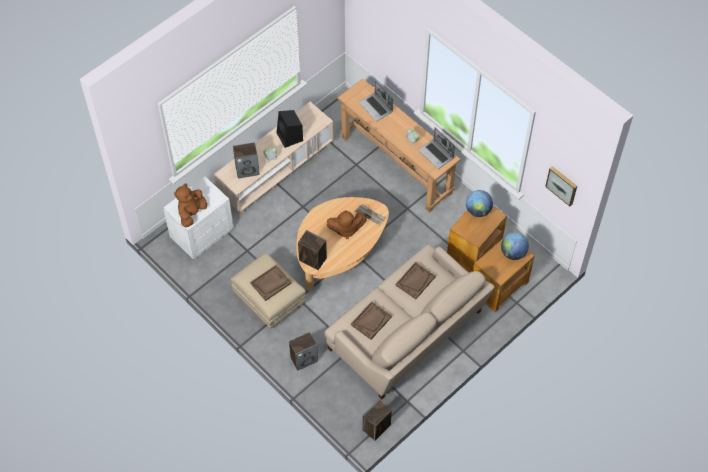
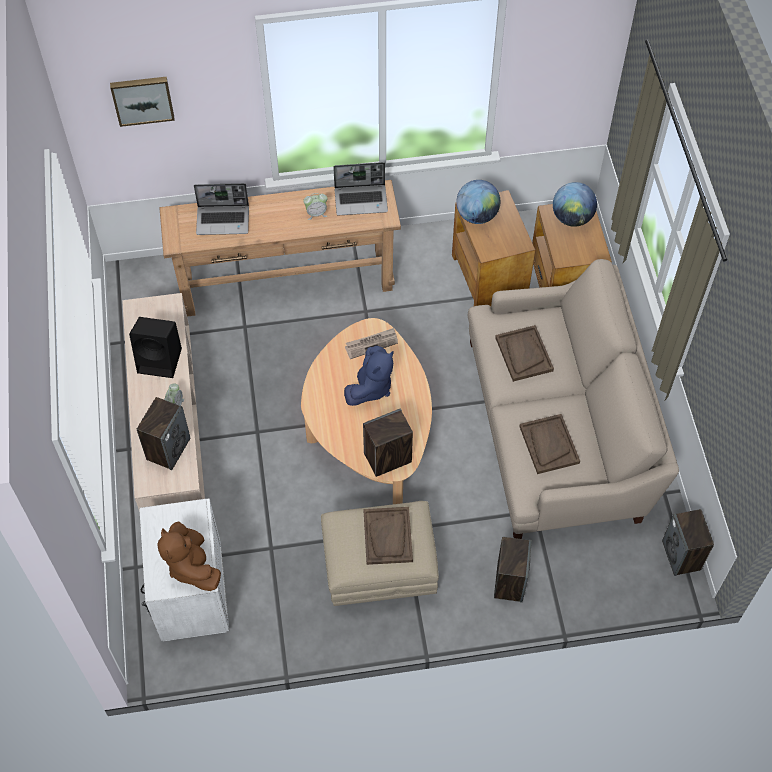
camera: 55 degrees left, 0 degrees up
(346, 229) = (370, 387): brown plush toy -> blue plush toy
(562, 185) = (574, 73): picture -> picture (142, 99)

